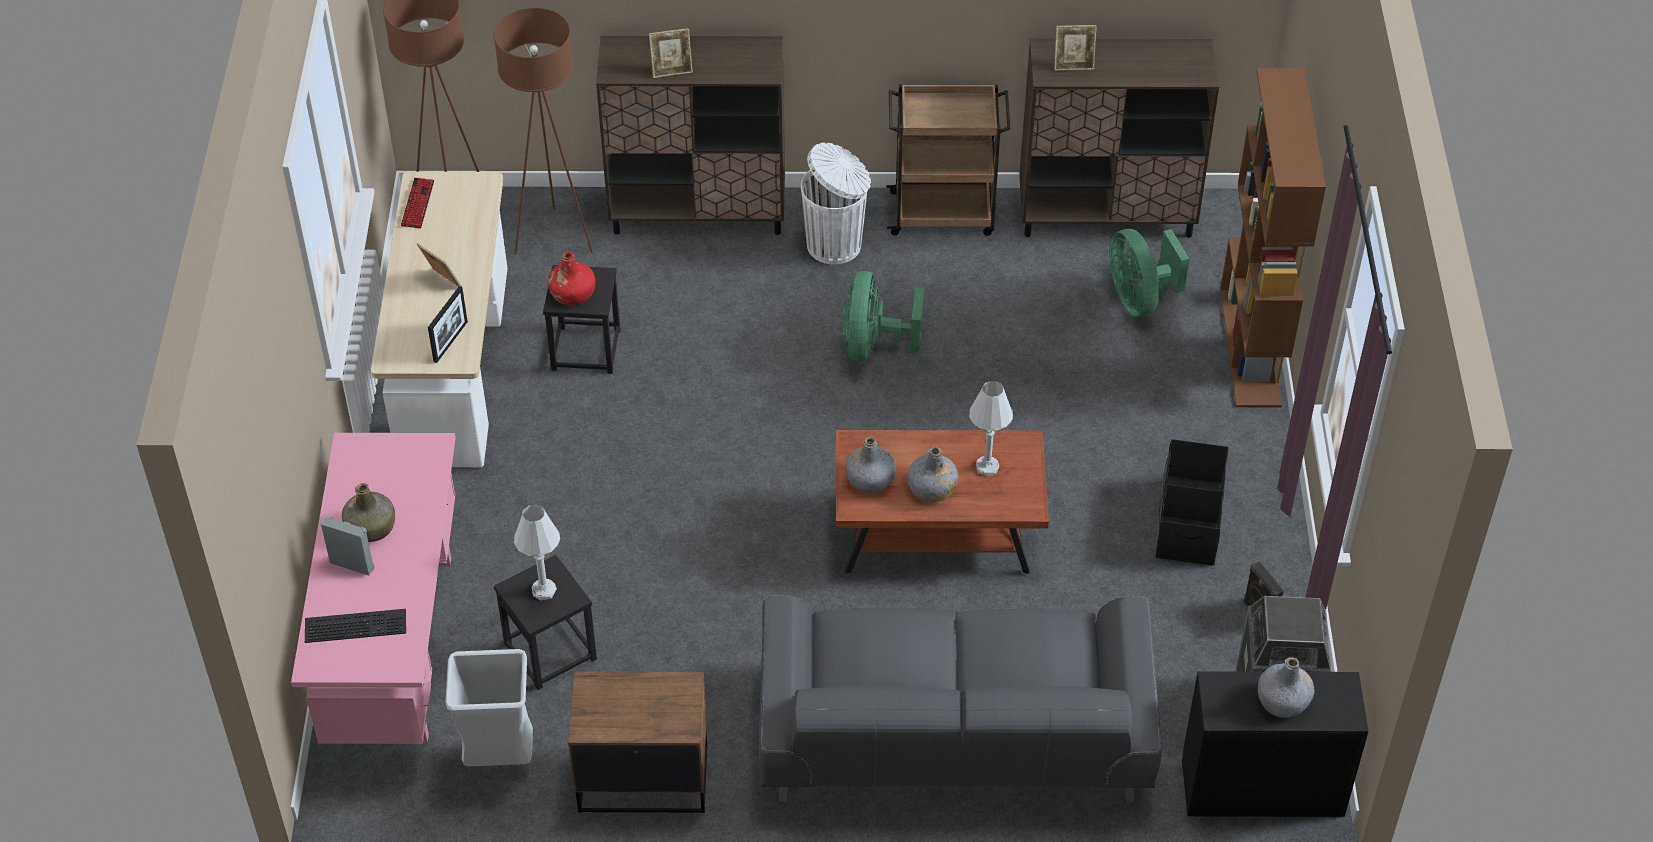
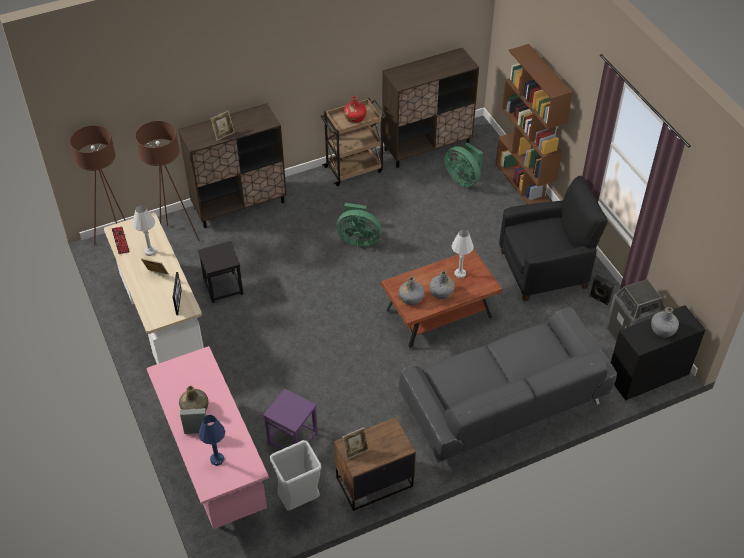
camera: 25 degrees left, 0 degrees up
(356, 624) = (217, 459): keyboard -> blue table lamp
(544, 590) = (289, 408): white table lamp -> white table lamp (150, 251)
(551, 651) = (293, 438): black stool -> purple stool
(572, 293) = (216, 260): red bottle -> red bottle (354, 118)
(836, 245) = (313, 199): white trash can -> none
(873, 345) = (358, 239): green fan -> green fan turned 60 degrees counterclockwise
(1073, 65) = (409, 76): picture frame -> picture frame (355, 451)
(1188, 520) = (544, 269): black storage box -> black armchair

